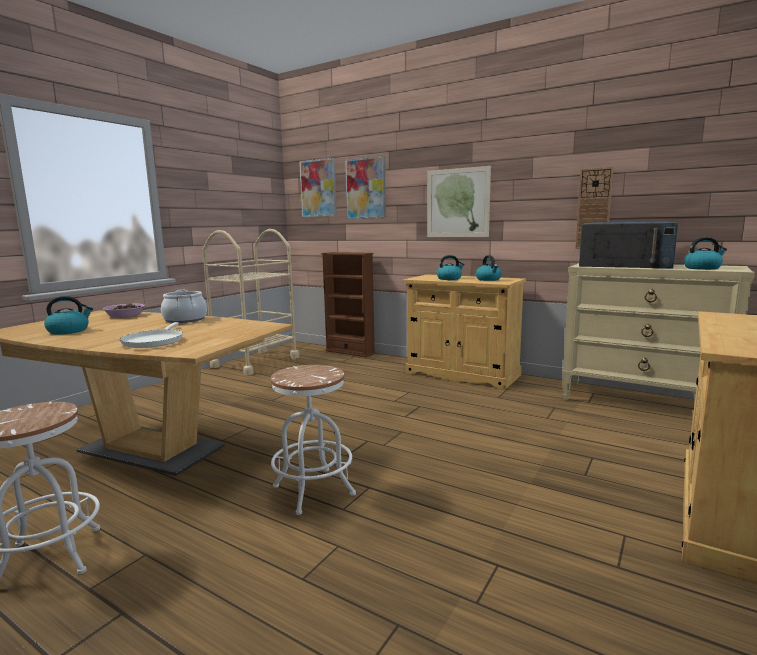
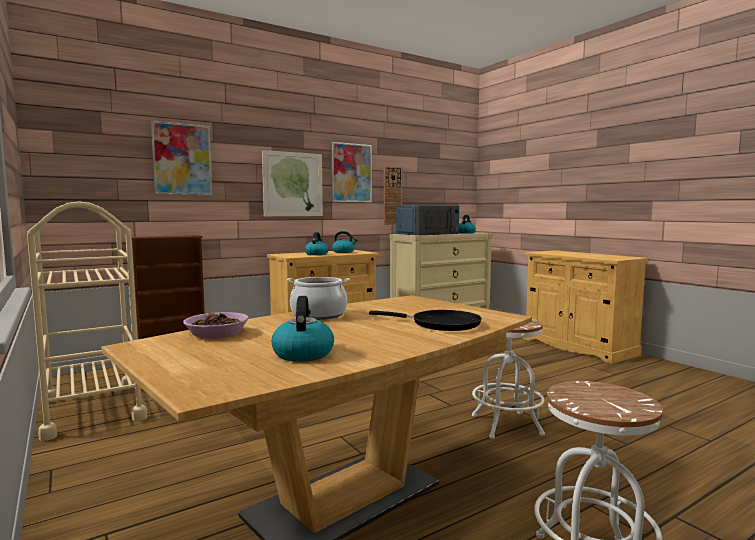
camera: 65 degrees left, 5 degrees down
(154, 341) = (440, 324): white frying pan -> black frying pan
(318, 188) = (99, 150): picture -> picture (351, 173)

